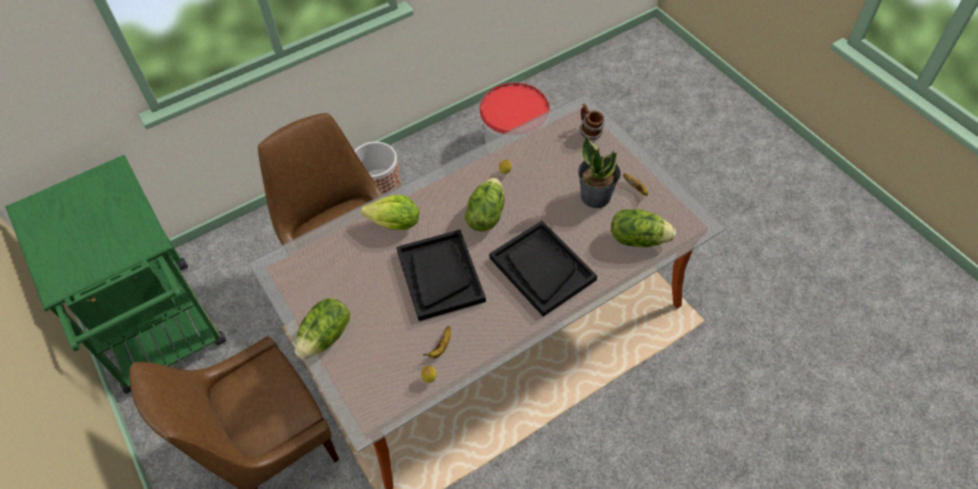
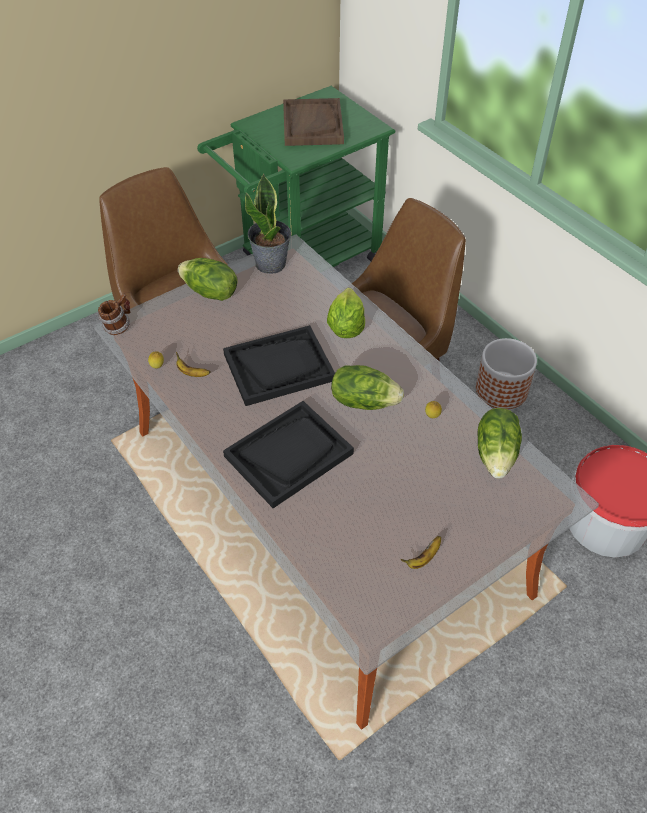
camera: 85 degrees right, 5 degrees down
(84, 225) = (312, 124): none -> brown tray
(589, 132) = (519, 506): mug -> mug (118, 326)
(595, 196) = (405, 511): potted plant -> potted plant (271, 264)
(638, 238) = (338, 557): lettuce -> lettuce (496, 454)

